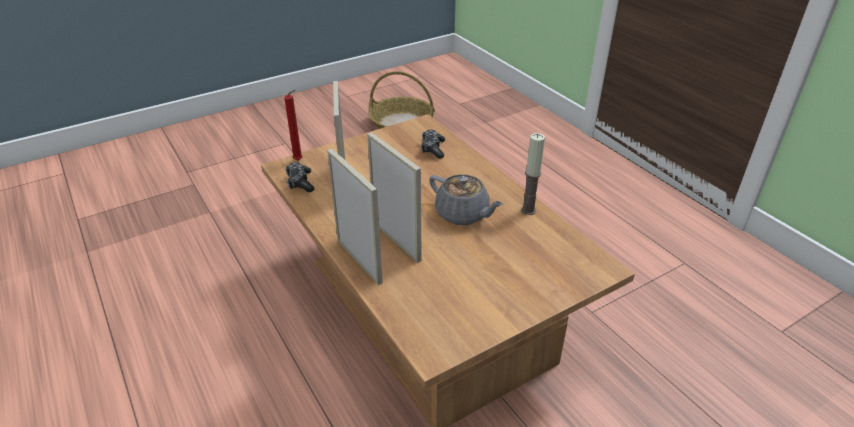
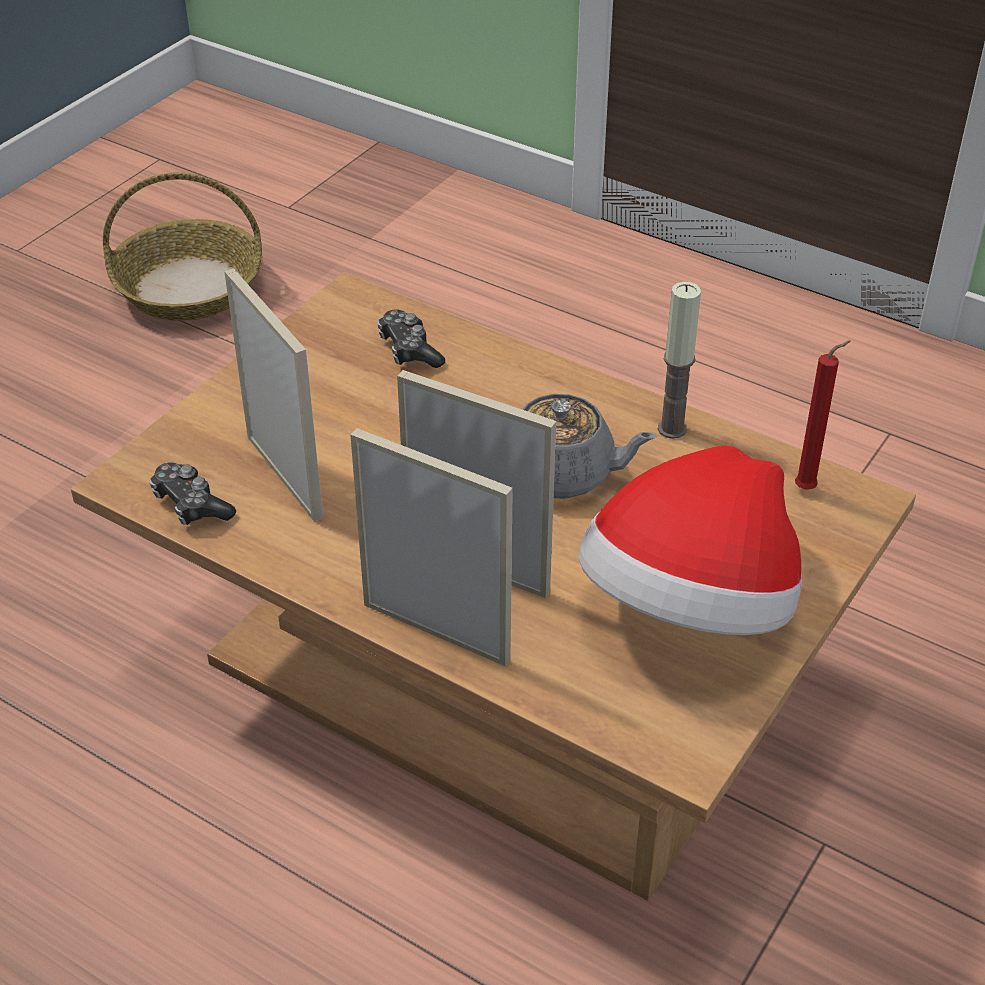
camera: 25 degrees left, 5 degrees up
(299, 160) = (151, 455): red candle -> red candle (808, 488)
(482, 288) = (690, 608): none -> hat

